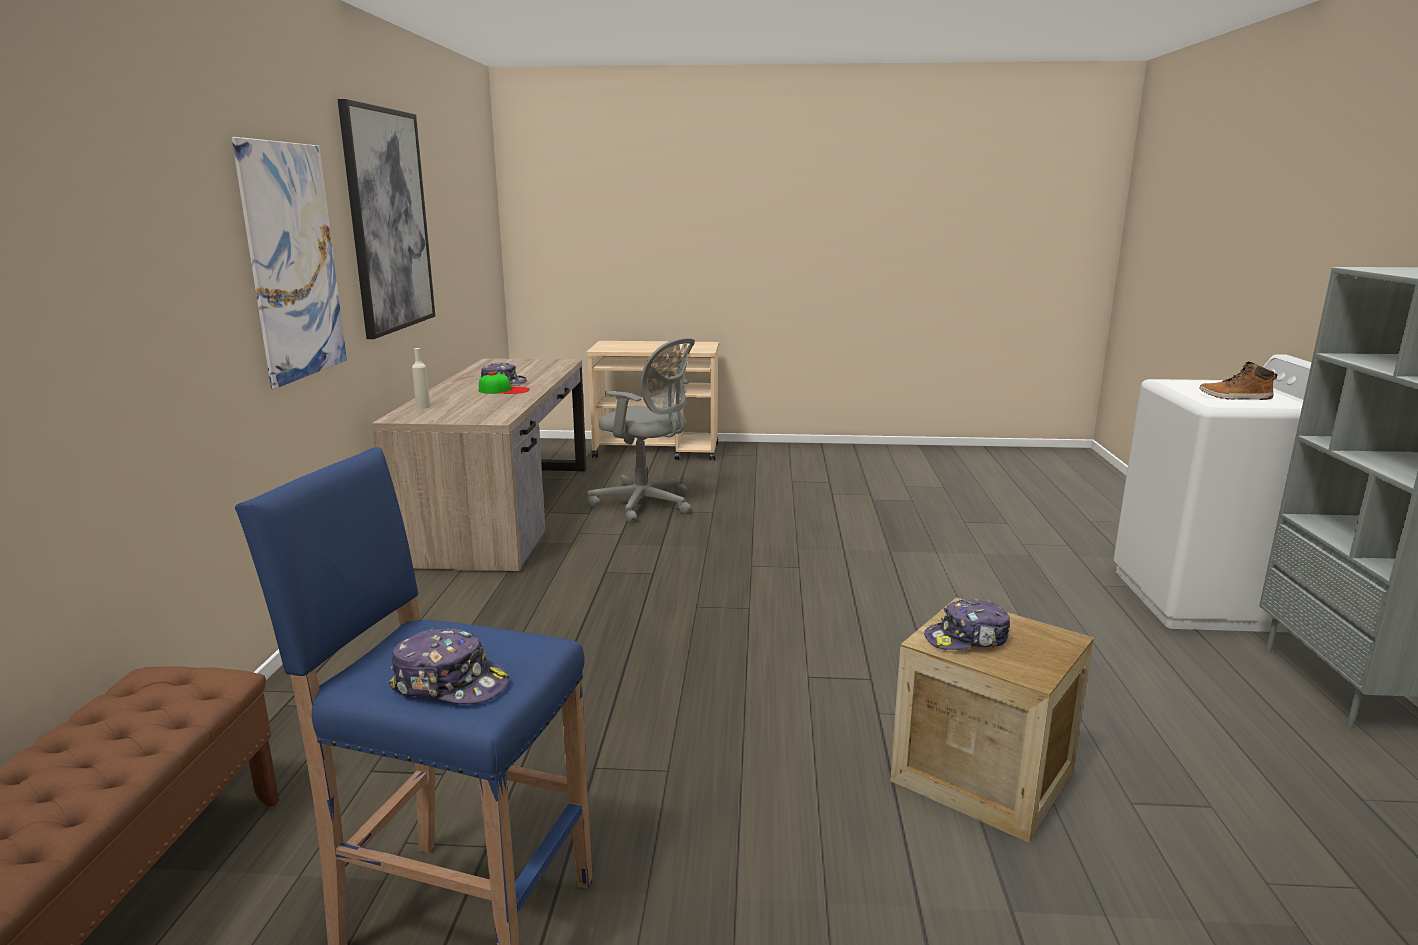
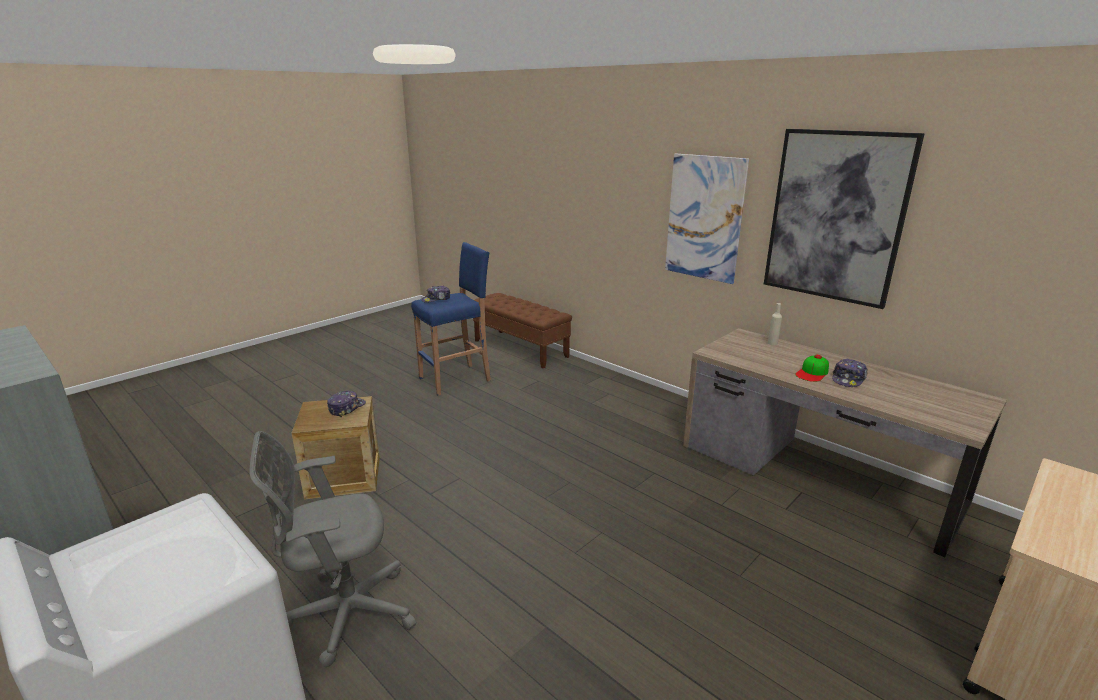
camera: 130 degrees right, 5 degrees up
(646, 505) = (789, 546): grey office chair -> grey office chair (343, 613)
(1235, 397) = (159, 544): boot -> none

